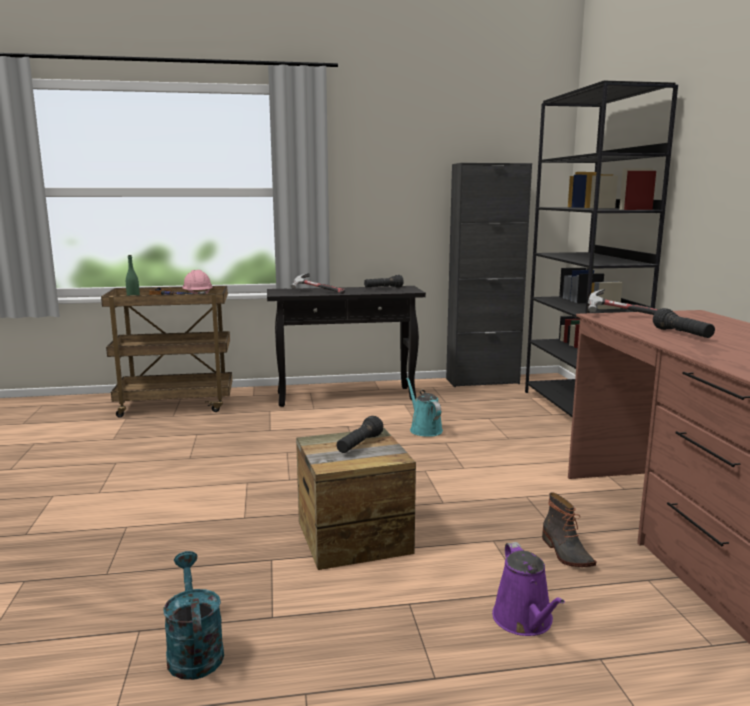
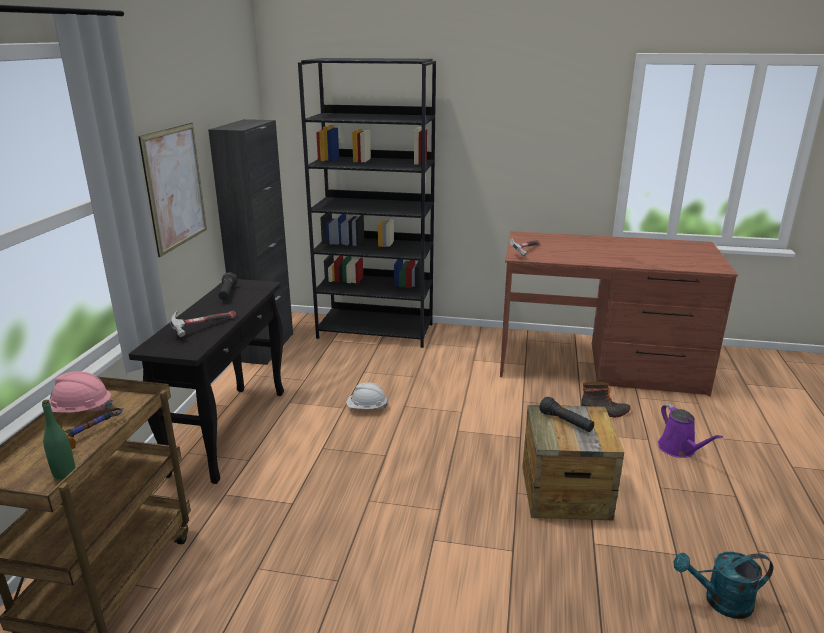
camera: 70 degrees left, 10 degrees up
(393, 202) = (175, 187): none -> picture
(424, 429) = (366, 408): turquoise watering can -> white hard hat
(525, 621) = (679, 449): purple watering can -> purple watering can turned 60 degrees clockwise
(682, 335) = (590, 255): black flashlight -> none

